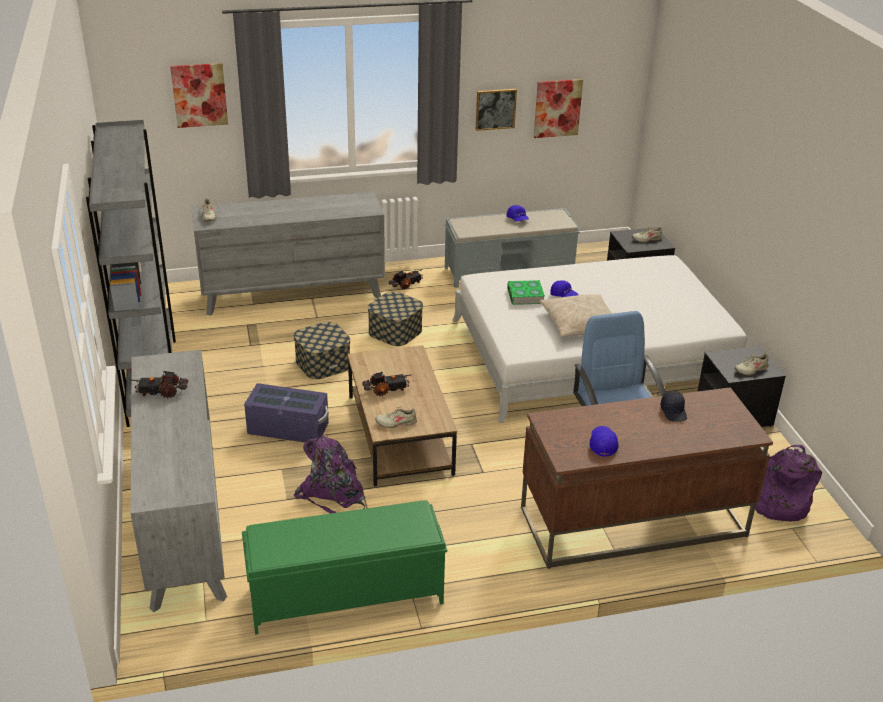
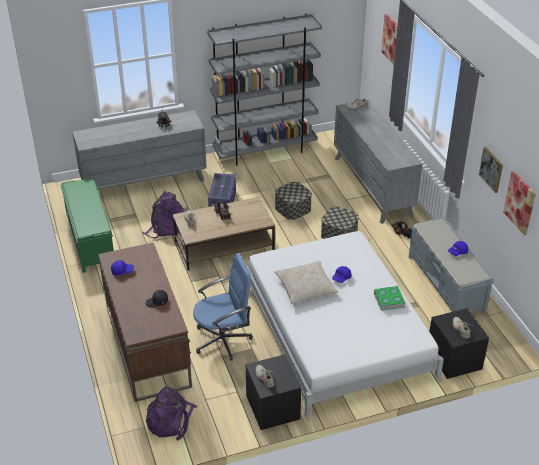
camera: 85 degrees right, 5 degrees up
(525, 296) = (336, 260): book -> book (389, 300)

